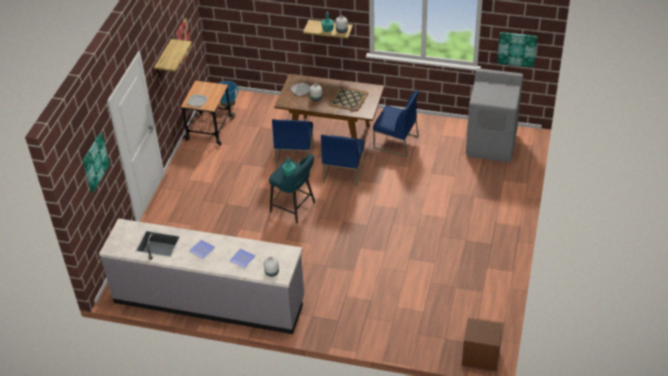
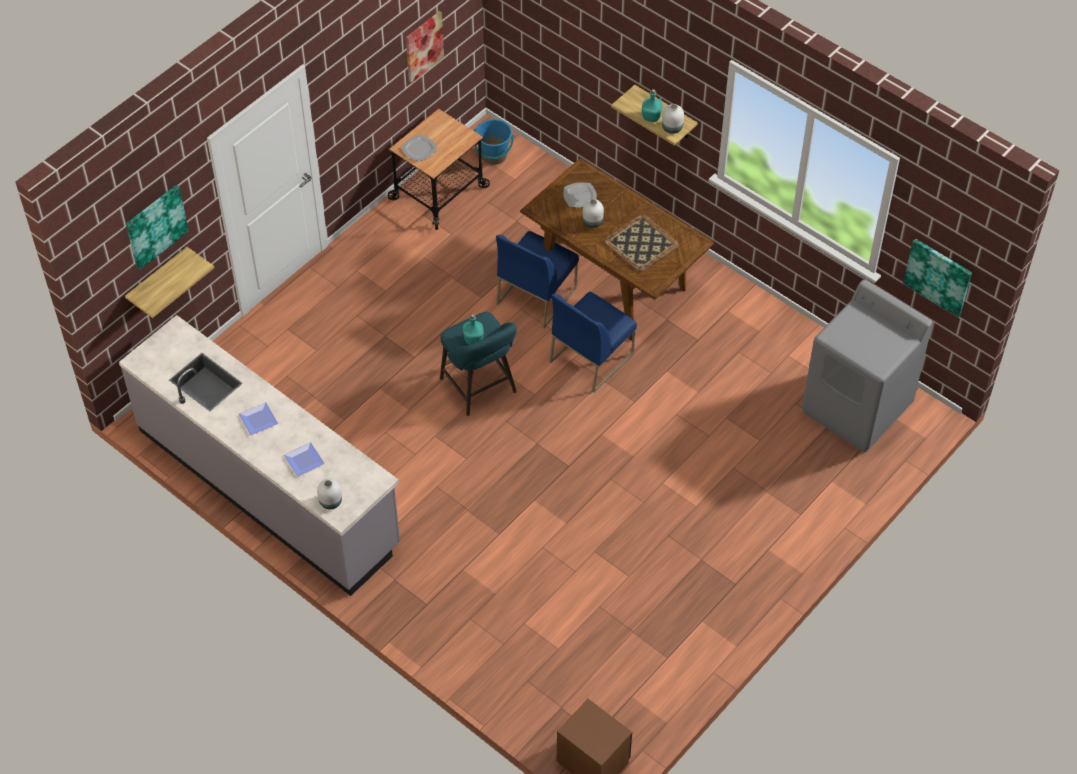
camera: 25 degrees right, 10 degrees up
(163, 60) = (365, 76): shelf -> shelf (158, 280)
(395, 142) = (706, 338): blue chair -> none

